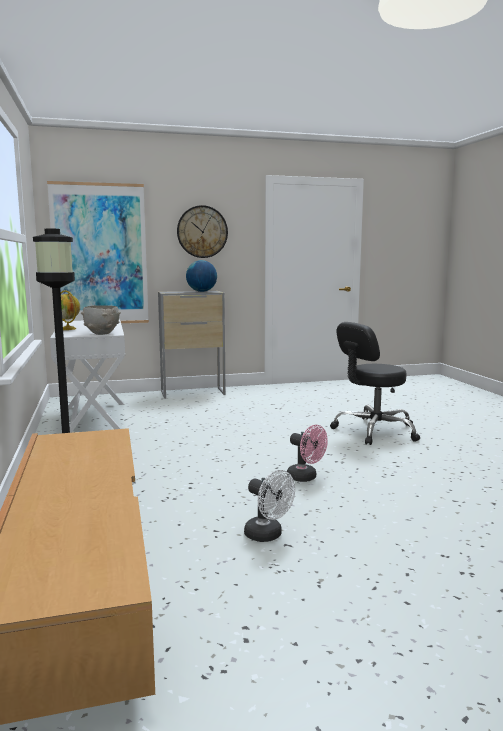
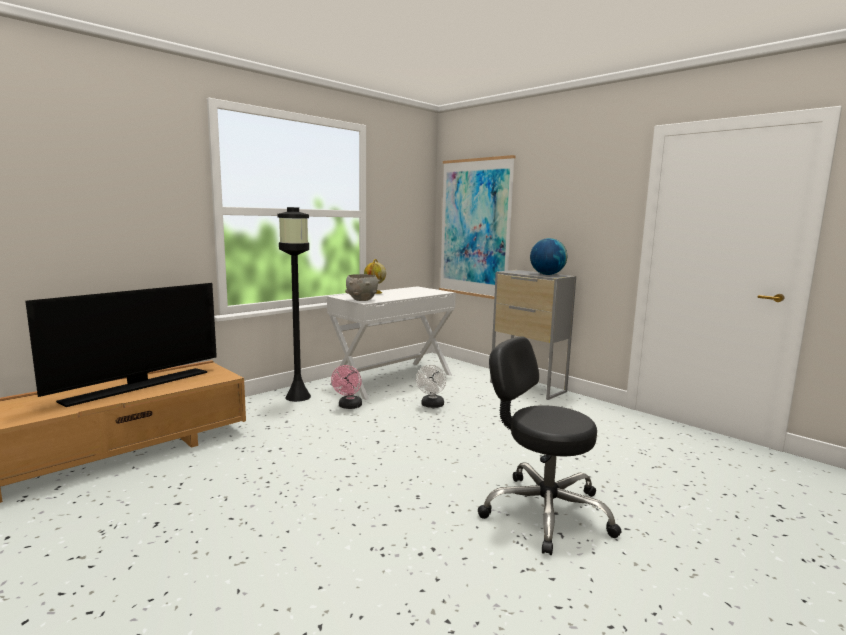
camera: 60 degrees right, 0 degrees up
(77, 468) = (138, 386): none -> television
(202, 232) = (567, 205): wall clock -> none
(268, 535) = (175, 509): white fan -> white fan (432, 405)
(306, 478) = (329, 498): pink fan -> pink fan (349, 406)

